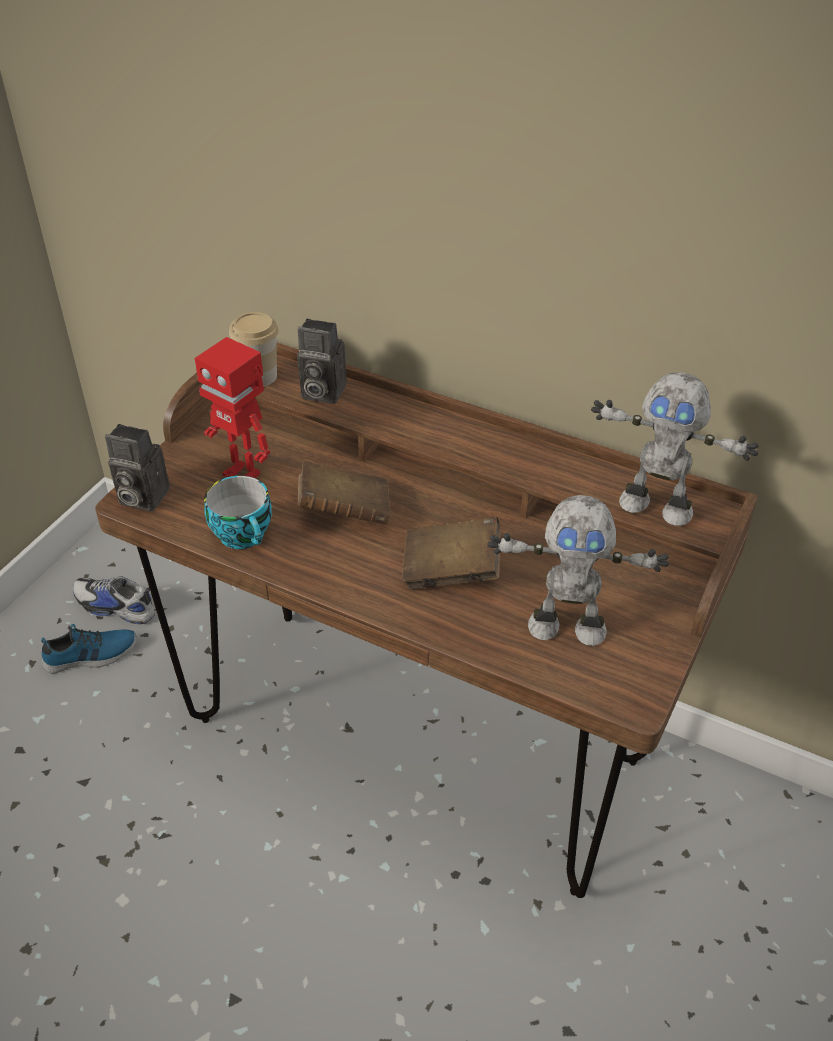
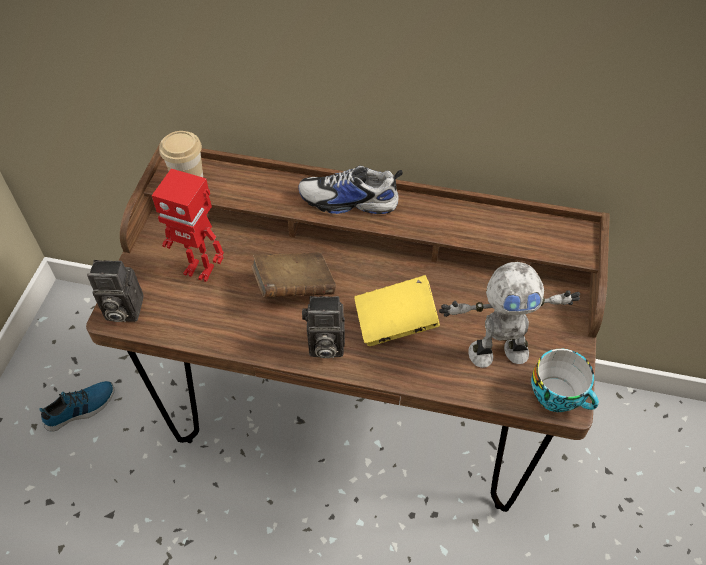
camera: 15 degrees left, 10 degrees up
(115, 607) = (86, 363): shoe -> shoe (349, 201)
(245, 535) = (221, 326): cup -> cup (559, 395)
(320, 392) = (244, 186): camera -> camera (324, 345)
(451, 571) = (395, 322): brown book -> yellow book
(656, 506) = (538, 238): toy robot -> none

